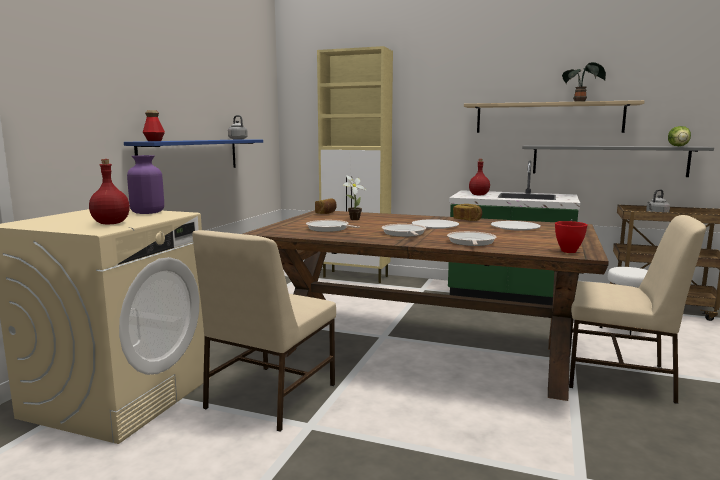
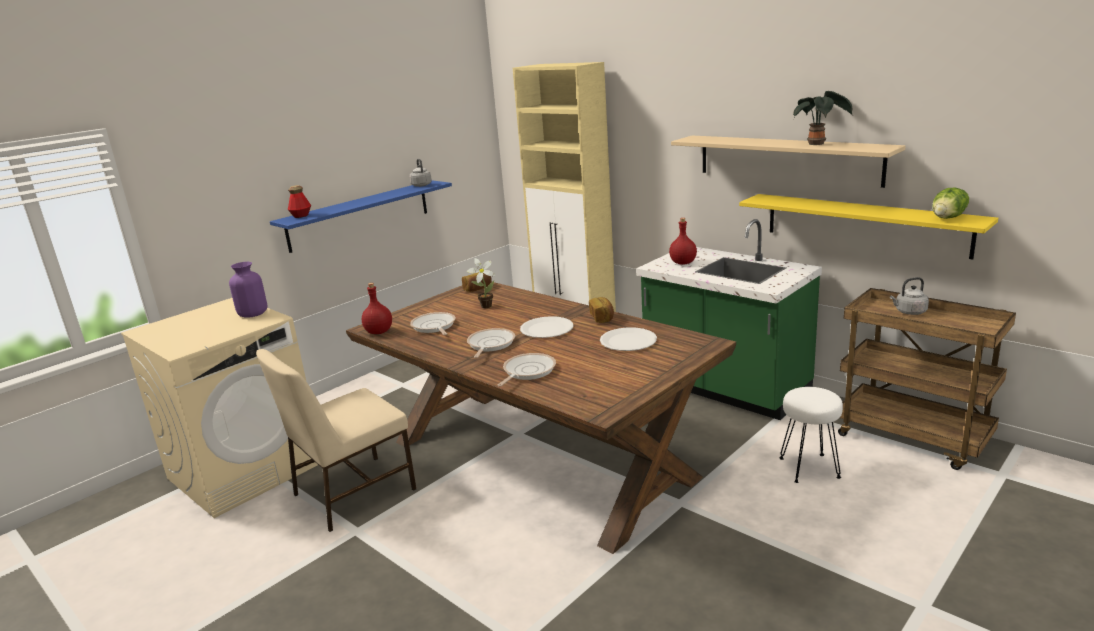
camera: 25 degrees right, 10 degrees up
(111, 223) = (202, 337): red bottle -> red bottle (379, 332)
(568, 251) = (597, 403): red bowl -> none
(608, 160) = (864, 224): grey shelf -> yellow shelf
(619, 377) = (709, 535): beige chair -> none

